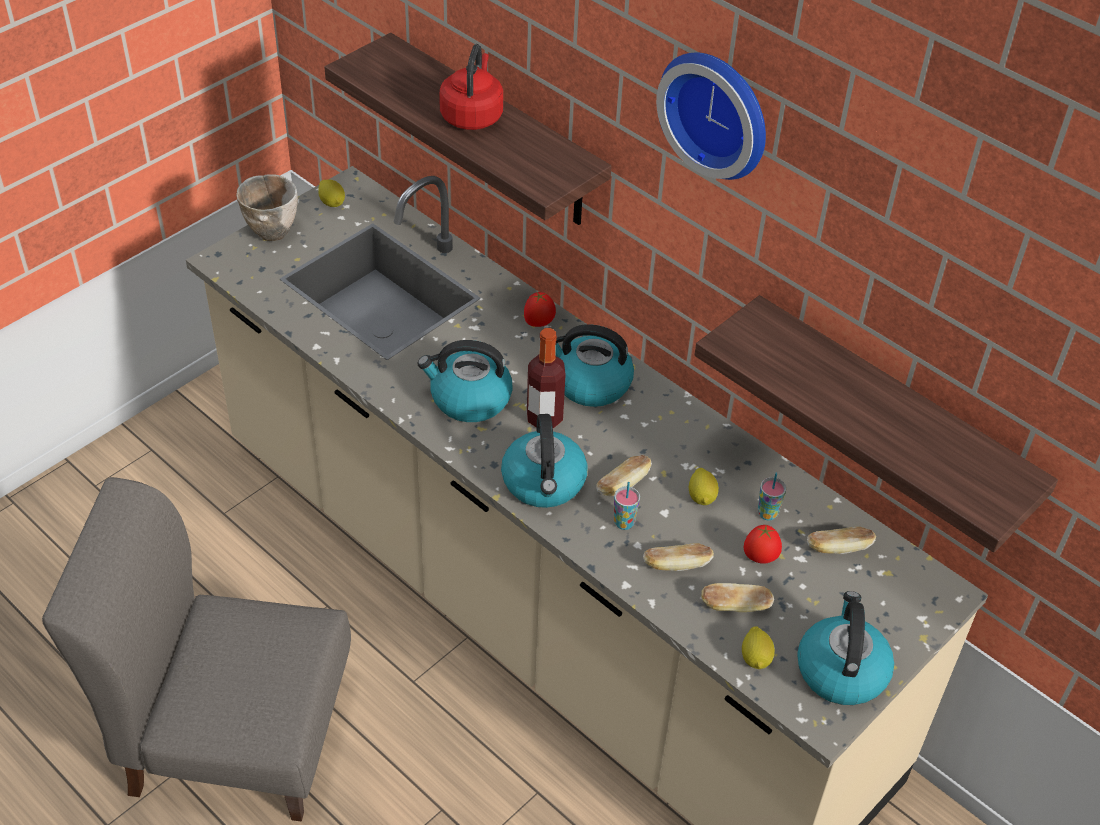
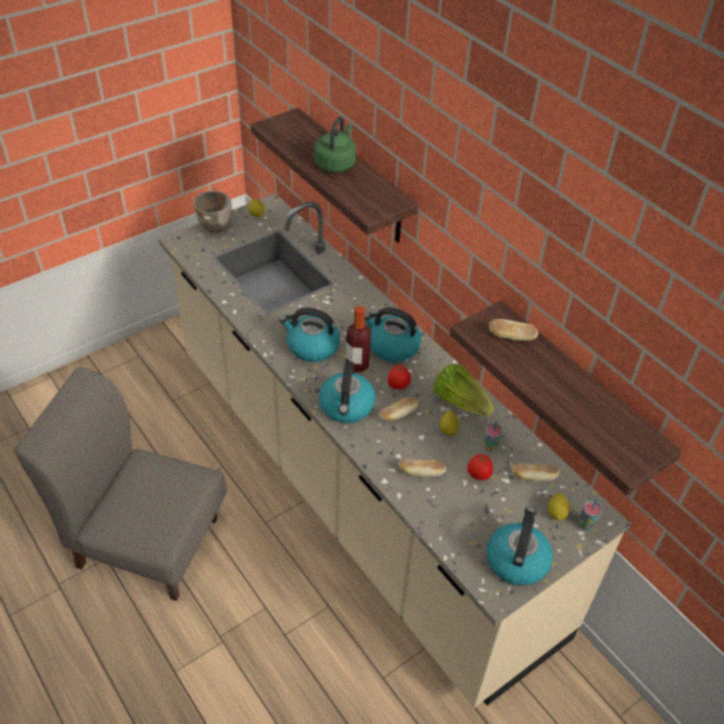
camera: 10 degrees right, 0 degrees up
(472, 115) = (335, 163): red kettle -> green kettle
(539, 323) = (368, 304): tomato -> tomato (398, 386)
(624, 523) = (393, 440): cup -> cup (586, 525)
(709, 453) = (460, 402): none -> lettuce
(719, 111) = (482, 172): wall clock -> none
(735, 606) = (454, 506): bread -> bread (511, 337)
(756, 658) = (460, 543): lemon -> lemon (556, 513)

